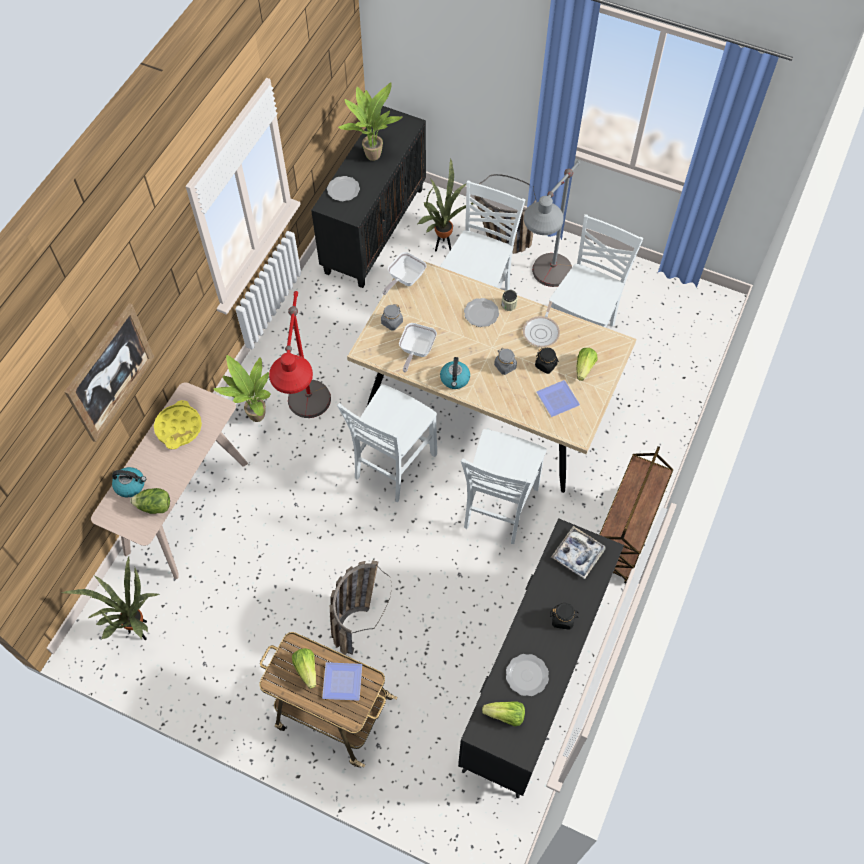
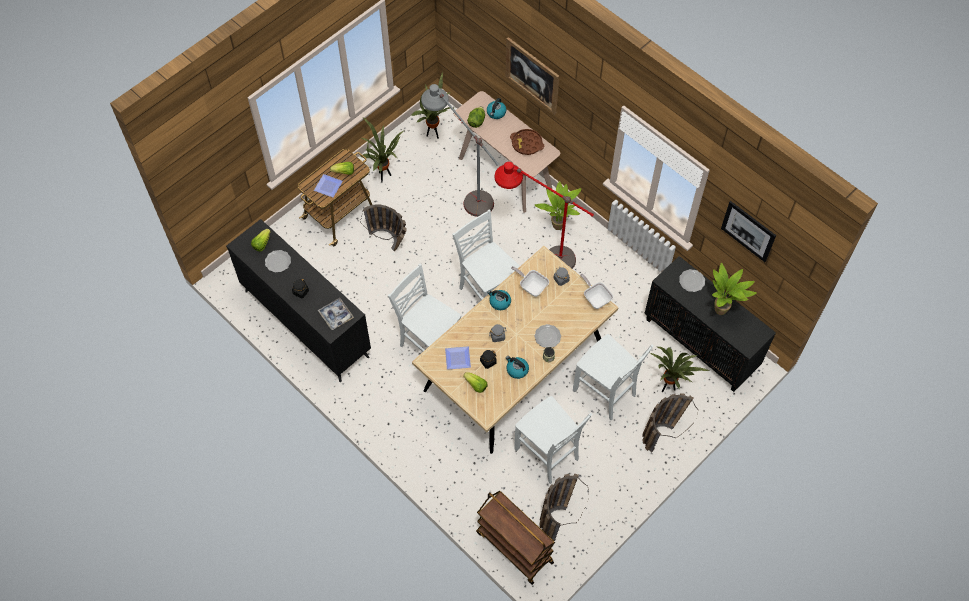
camera: 110 degrees right, 0 degrees up
(179, 427) = (527, 144): yellow tray -> brown tray
(239, 675) = (383, 175): none -> potted plant
(313, 70) = (748, 231): none -> picture
(542, 292) = (599, 443): grey floor lamp -> grey floor lamp (462, 191)
(542, 332) = (517, 370): frying pan -> kettle
(624, 536) = (375, 415): brown cart -> brown cart (514, 547)
(645, 307) = (557, 514): none -> basket

